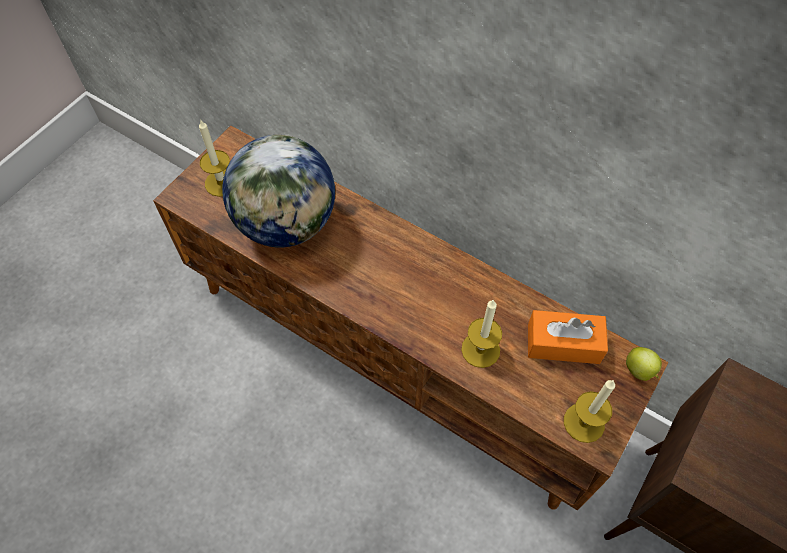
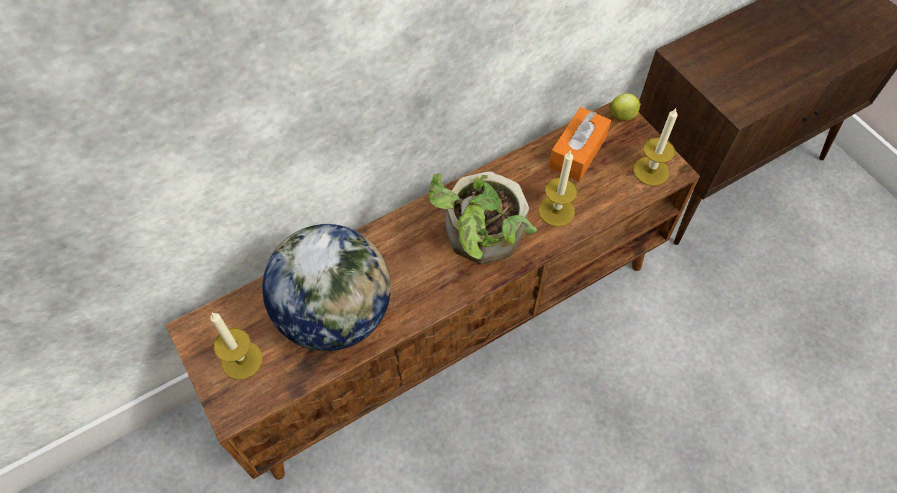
camera: 65 degrees left, 0 degrees up
(411, 298) = (480, 240): none -> potted plant

